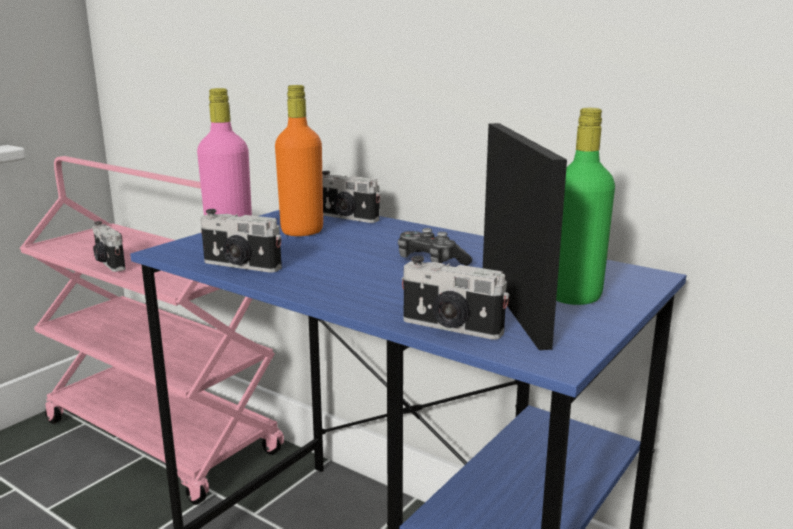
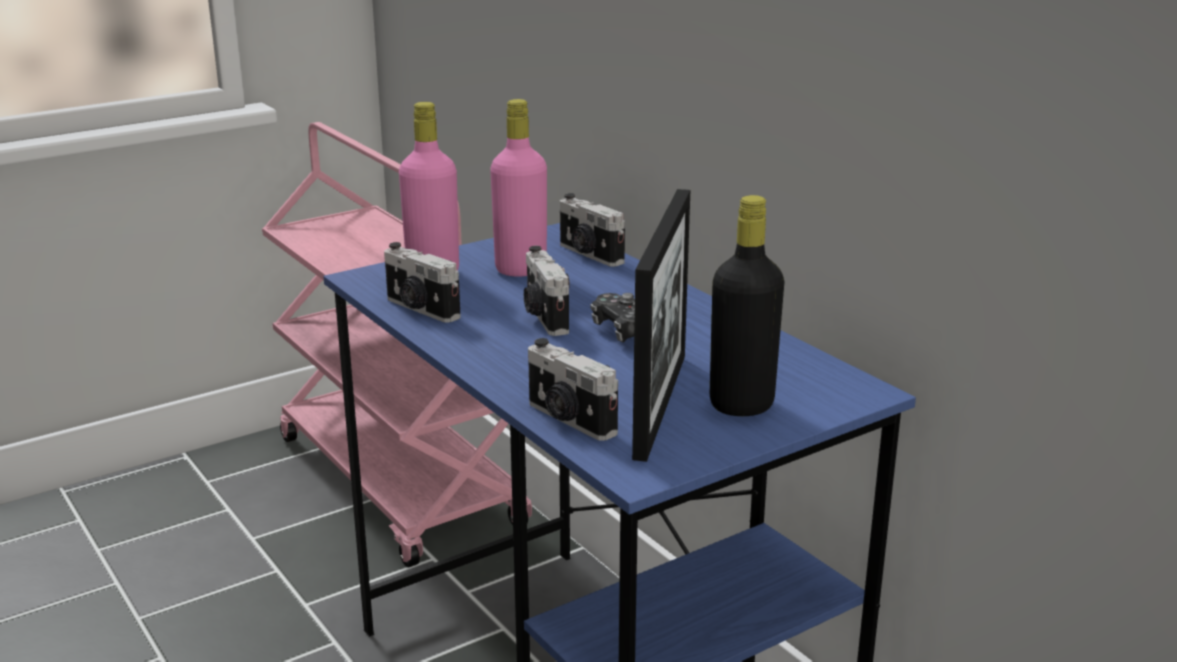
camera: 20 degrees right, 5 degrees up
(109, 263) = (344, 265): camera -> camera (544, 317)
(302, 231) = (521, 269): orange bottle -> pink bottle
(574, 296) = (741, 405): green bottle -> black bottle

